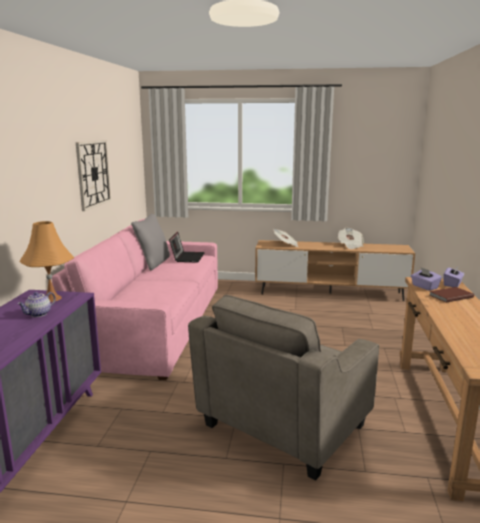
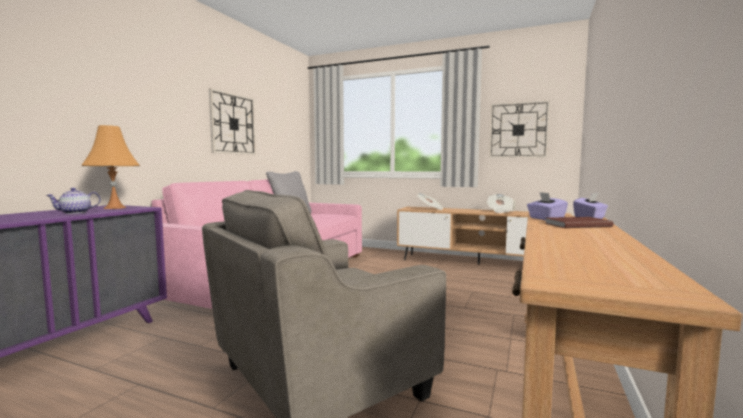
camera: 15 degrees right, 10 degrees down
(187, 257) = (325, 214): laptop -> none
(364, 167) = (518, 130): none -> wall clock

